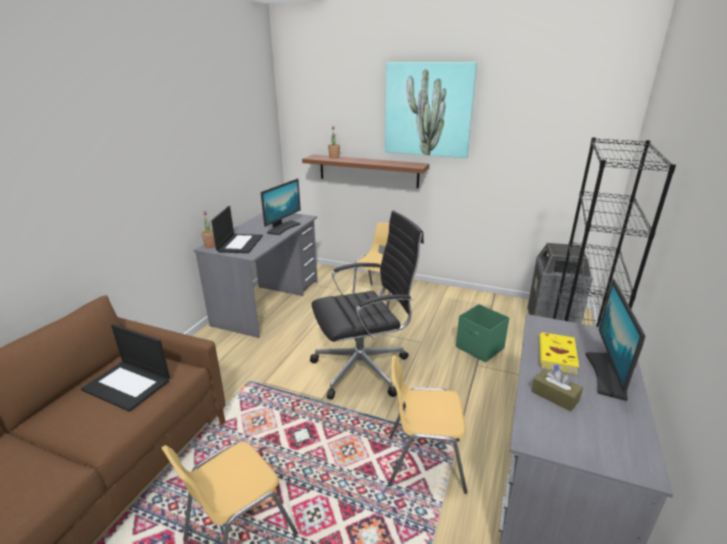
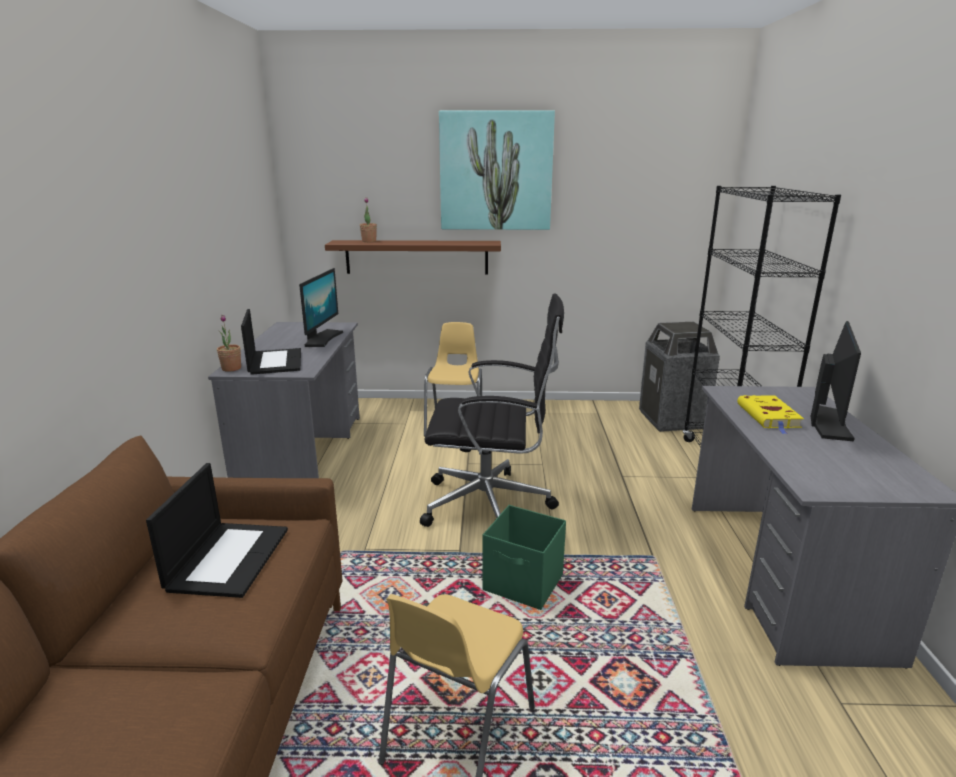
camera: 20 degrees left, 5 degrees down
(128, 385) = (228, 558): laptop -> laptop turned 90 degrees counterclockwise
(364, 368) = (491, 505): black office chair -> black office chair turned 45 degrees clockwise
(424, 462) = (632, 588): yellow chair -> none
(480, 348) = (614, 458): green storage box -> green storage box (524, 583)
(555, 396) = (800, 449): brown tissue box -> none
(608, 375) = (829, 424): monitor -> monitor turned 150 degrees counterclockwise

